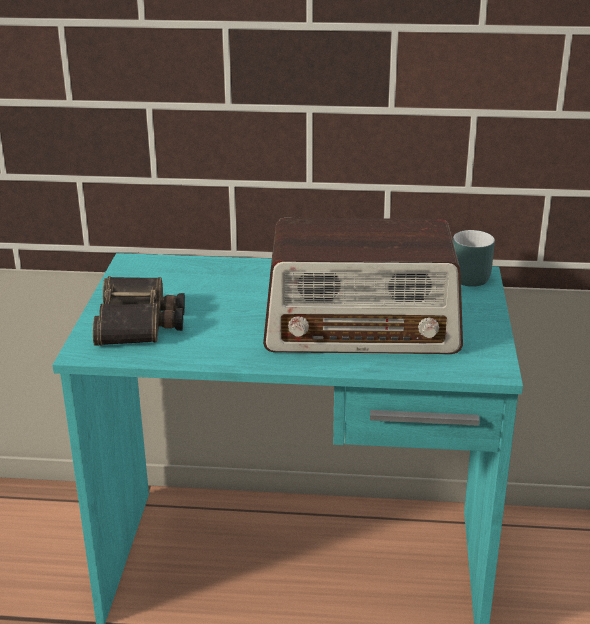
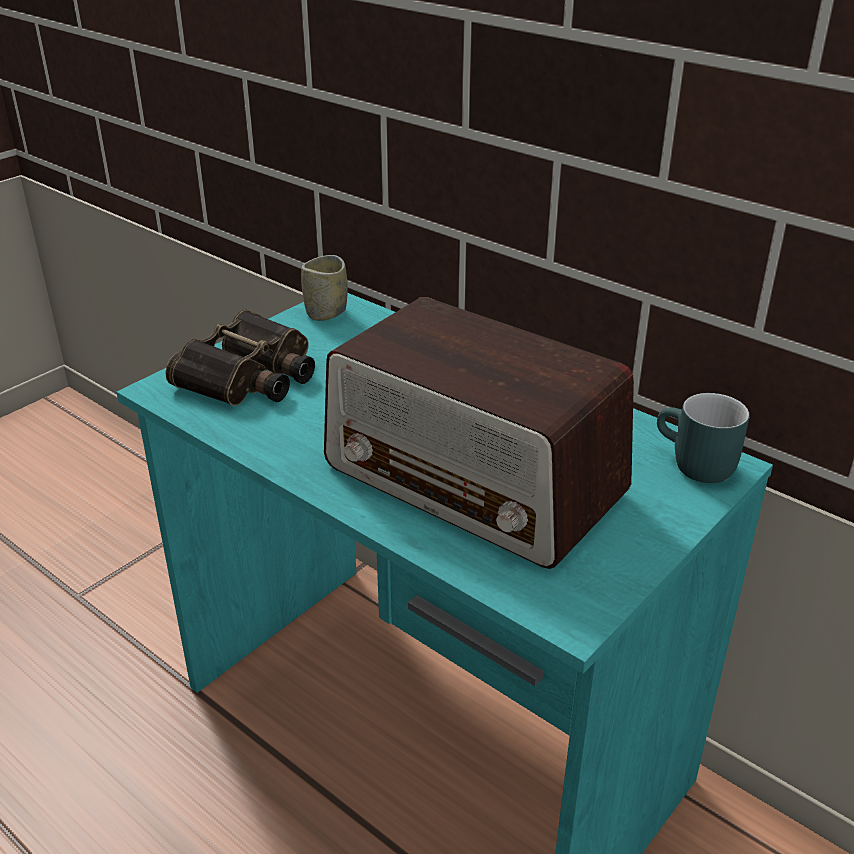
camera: 35 degrees right, 5 degrees up
(136, 269) = (326, 312): none -> cup

